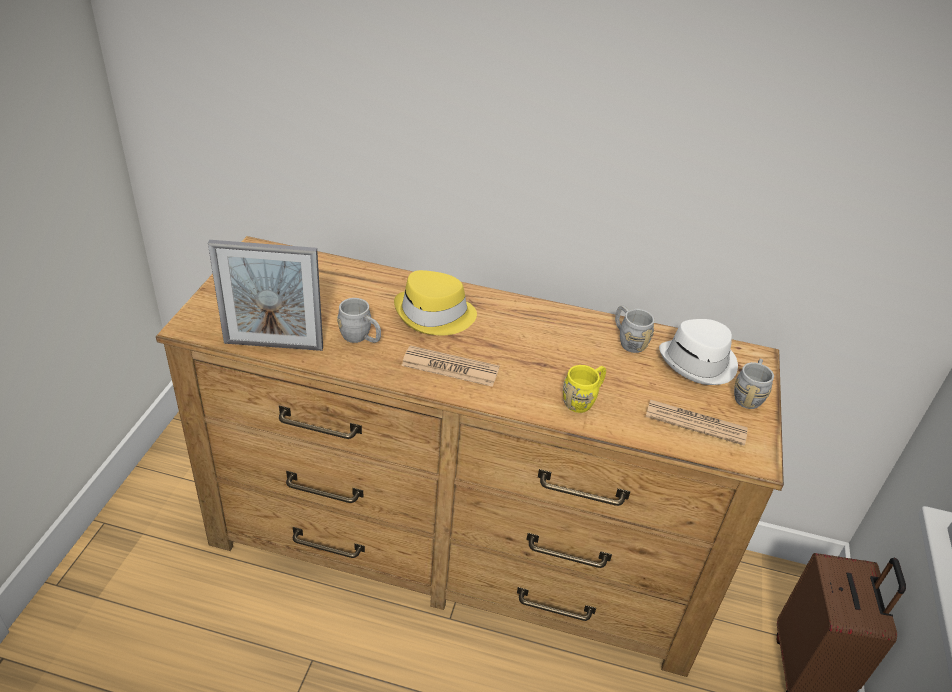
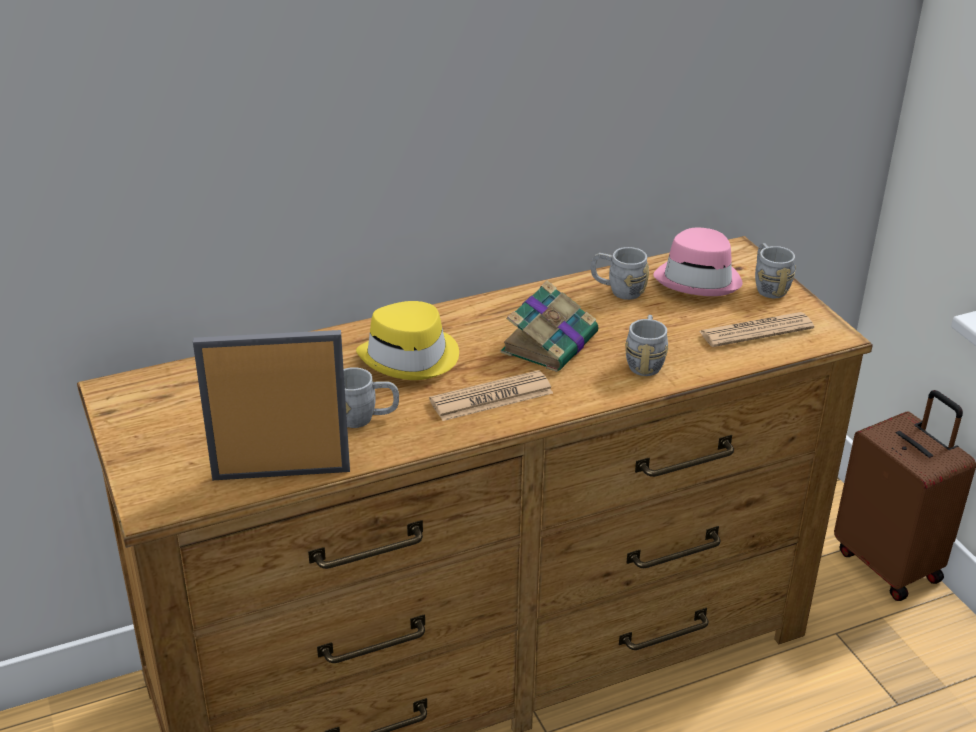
camera: 35 degrees left, 5 degrees down
(273, 345) = (281, 473): picture frame -> picture frame turned 150 degrees counterclockwise
(535, 352) = (550, 342): none -> book
(583, 400) = (645, 361): yellow mug -> grey mug
(699, 363) = (699, 279): white hat -> pink hat

